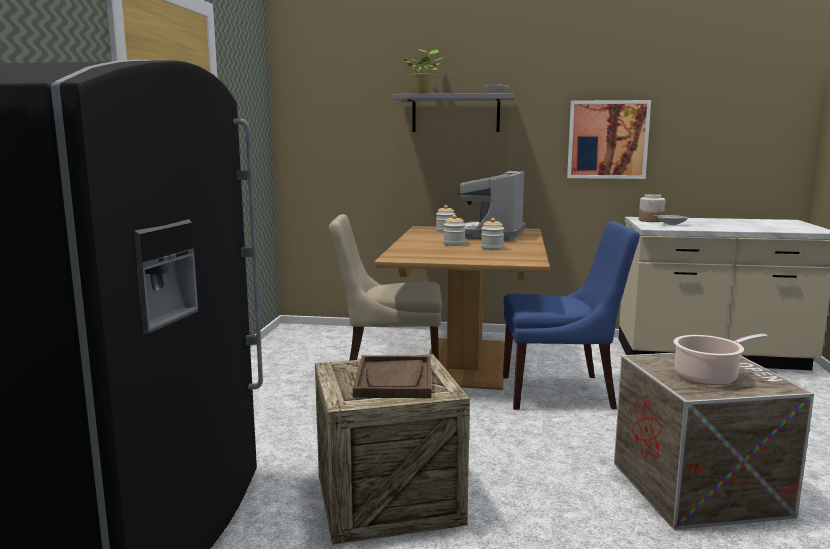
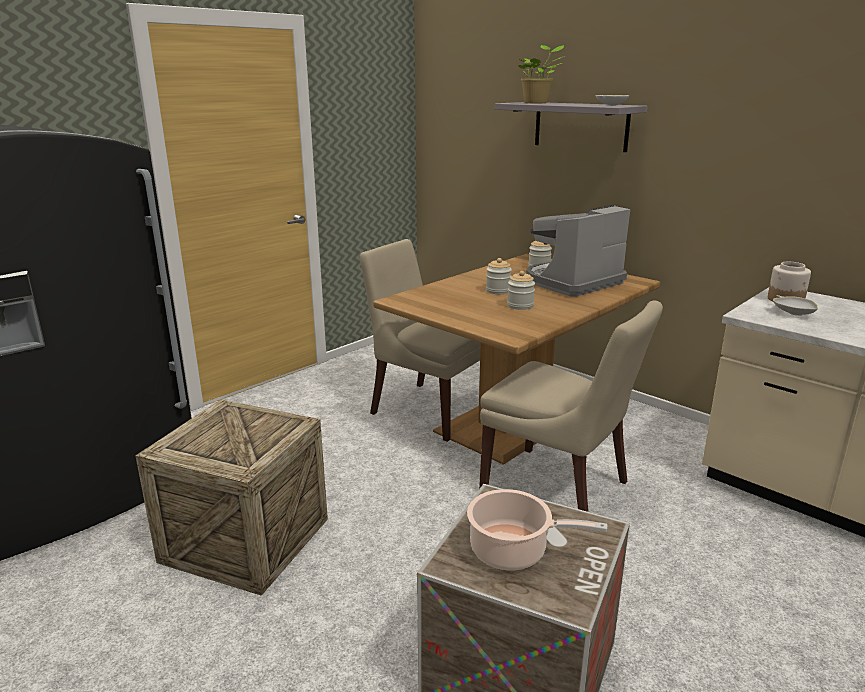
camera: 35 degrees right, 10 degrees up
(394, 379) = (235, 439): brown tray -> none
(561, 392) = (559, 489): blue chair -> beige chair
(607, 139) = (763, 174): picture -> none

